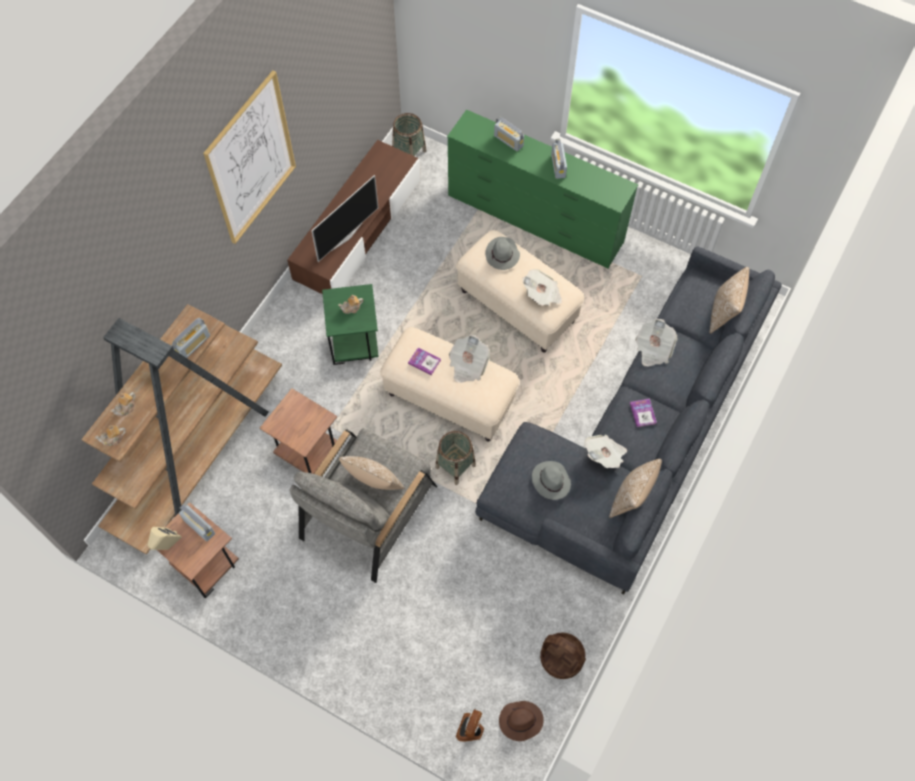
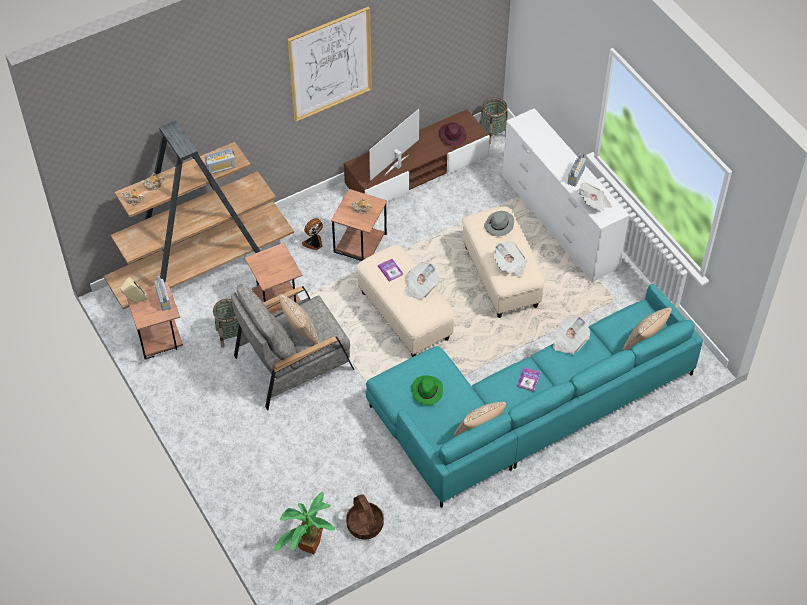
camera: 30 degrees right, 10 degrees down
(346, 236) = (397, 165): television -> television turned 150 degrees clockwise
(356, 346) = (361, 249): green side table -> brown side table
(382, 176) = (452, 135): none -> purple hat
(455, 466) = (376, 363): basket -> basket (230, 335)
(471, 729) = (268, 536): fan -> fan (314, 243)
(508, 141) = (550, 143): radio -> none
(520, 721) = (306, 549): brown hat -> potted plant
(535, 219) = (559, 222): green dresser -> white dresser
(550, 481) = (427, 391): grey hat -> green hat
(605, 455) = (479, 394): newspaper -> newspaper (594, 203)
(634, 438) = (526, 409): grey sofa -> turquoise sofa

